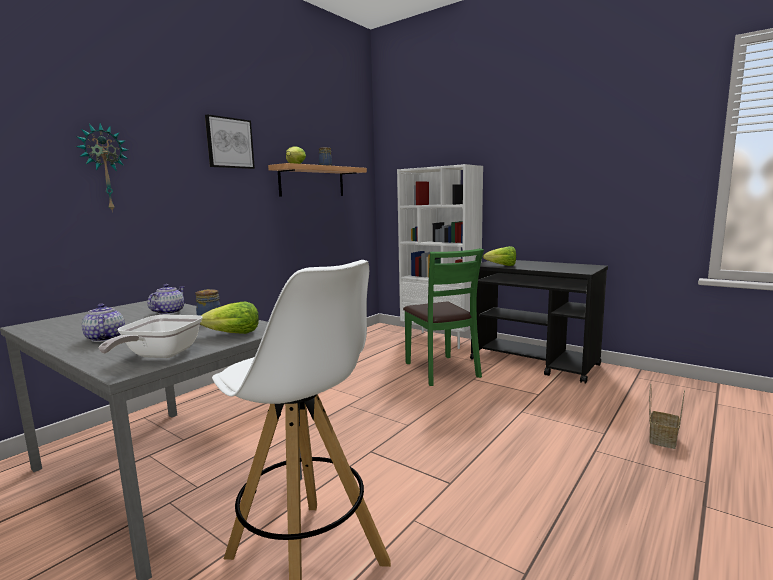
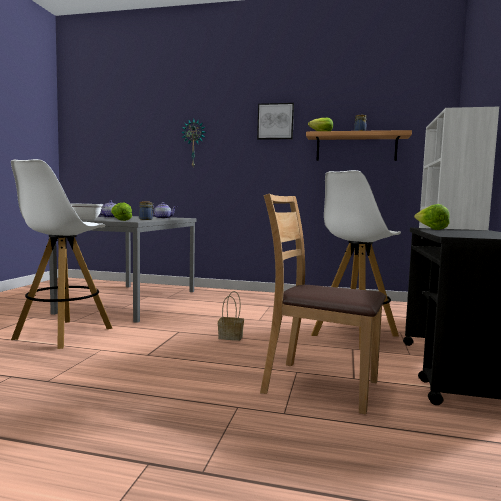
camera: 65 degrees right, 5 degrees down
(441, 370) = (354, 336): green chair -> white stool
(553, 409) = (319, 386): none -> brown chair
(662, 439) = (303, 451): basket -> basket (231, 337)

